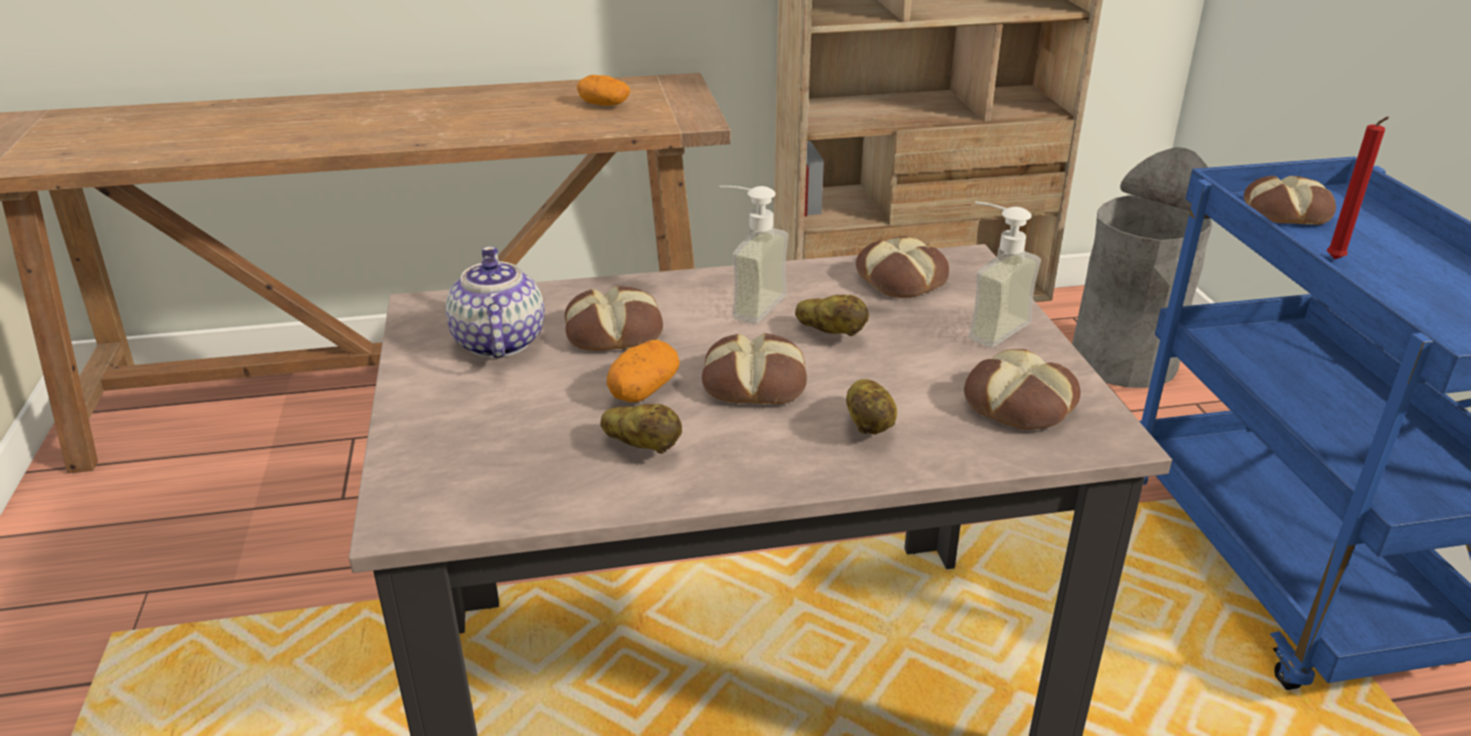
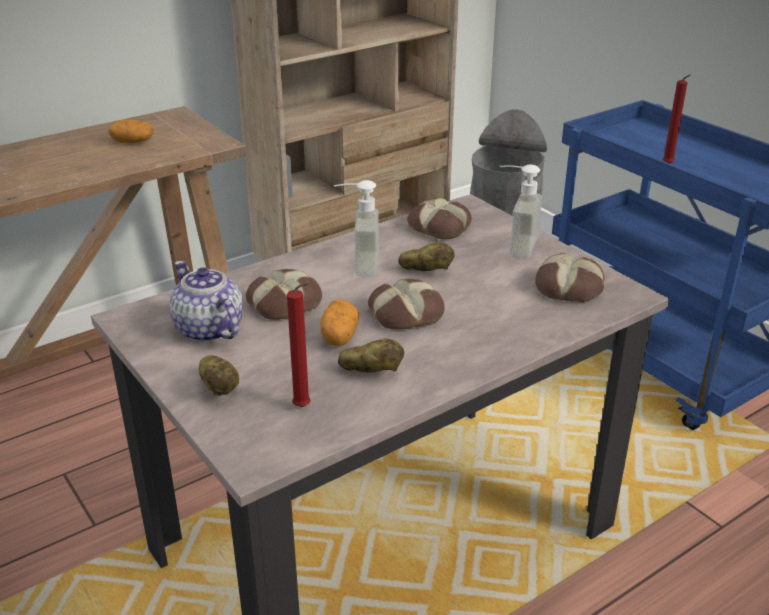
camera: 25 degrees left, 0 degrees up
(519, 470) = (304, 408): none -> red candle
(870, 425) = (497, 322): potato -> potato (220, 388)
(1285, 211) = (622, 140): bread -> none

